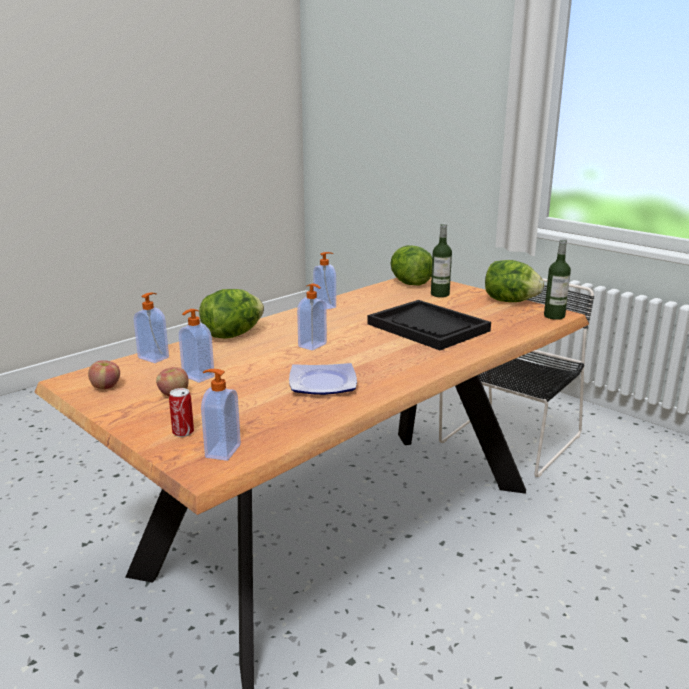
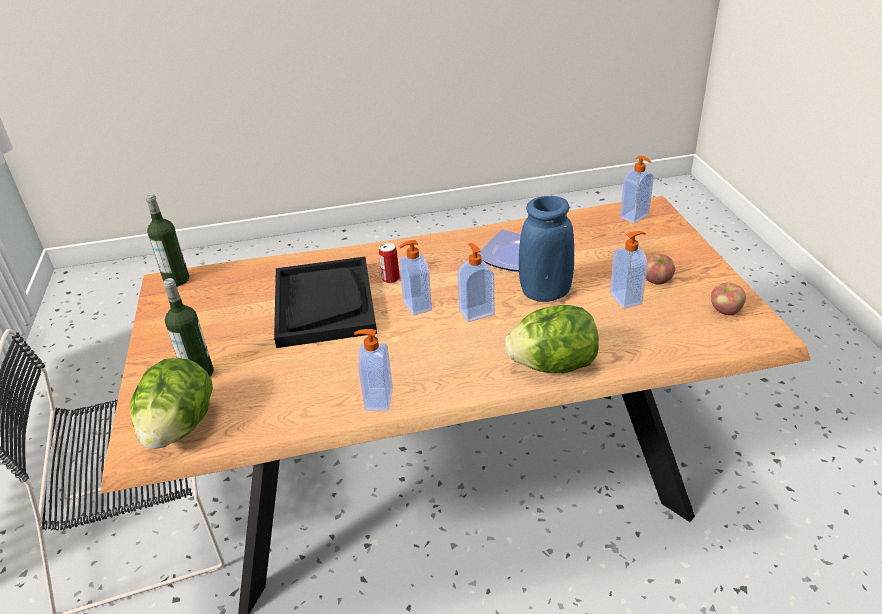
camera: 145 degrees left, 15 degrees up
(154, 357) = (666, 347): soap dispenser -> soap dispenser (416, 306)
(183, 432) = (659, 238): can -> can (390, 279)
(270, 365) = (545, 293): none -> blue vase
(510, 301) = (158, 323): lettuce -> none

